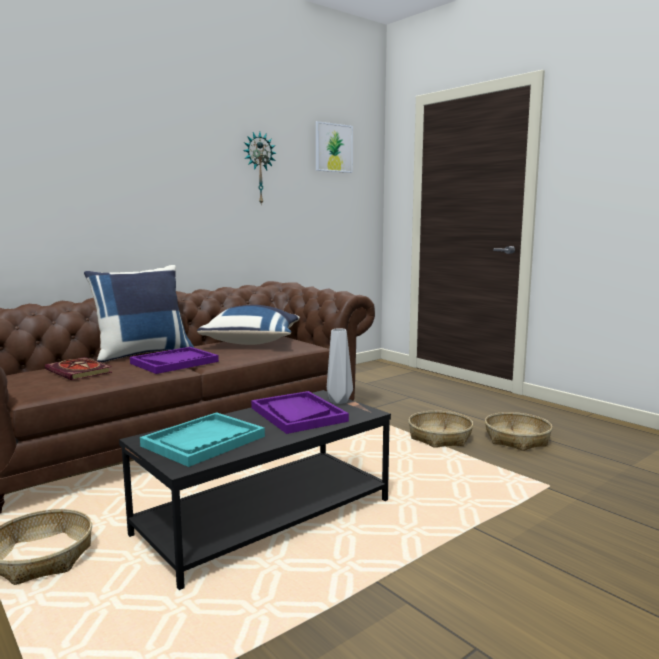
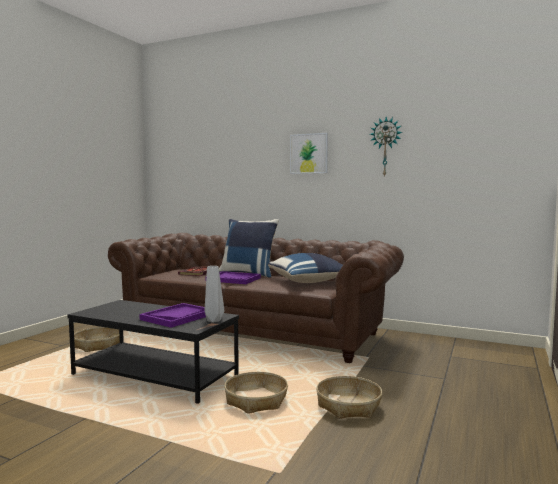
camera: 65 degrees right, 5 degrees down
(203, 441) = (120, 310): turquoise tray -> none
(333, 148) = (475, 118): picture -> picture (309, 153)
(516, 439) = (395, 445): basket -> basket (256, 400)

